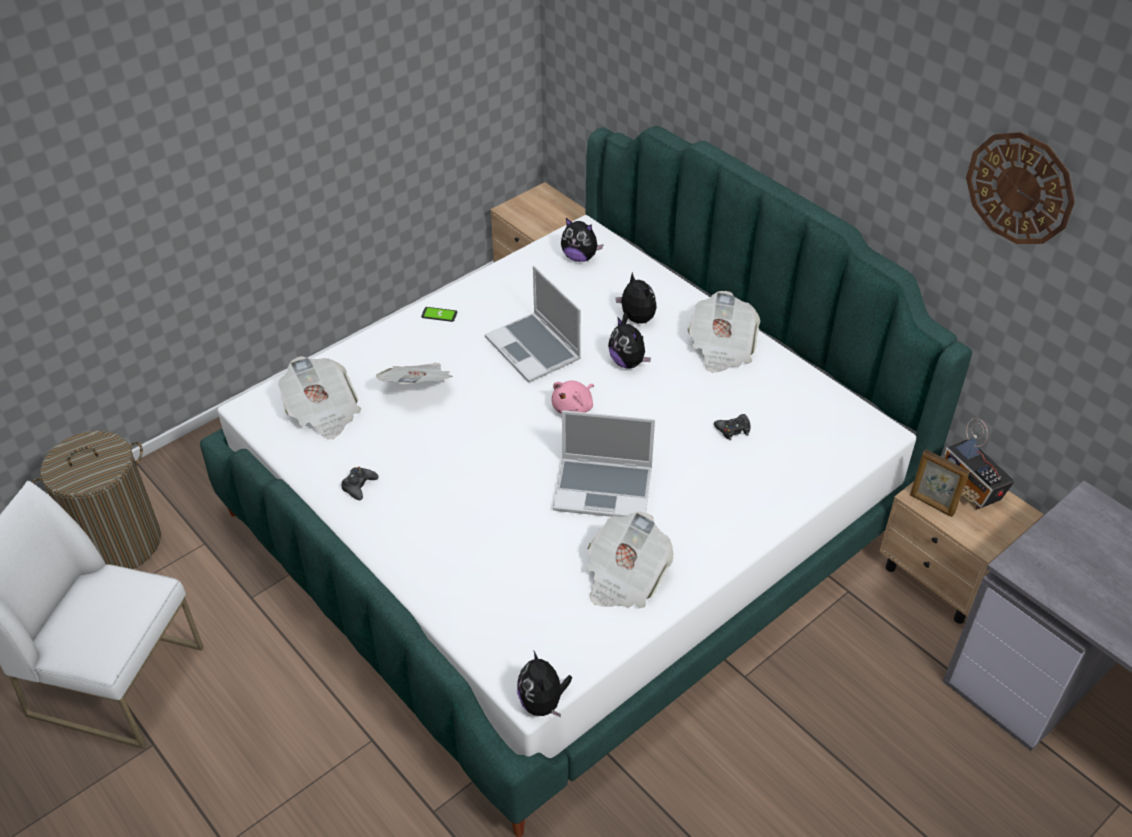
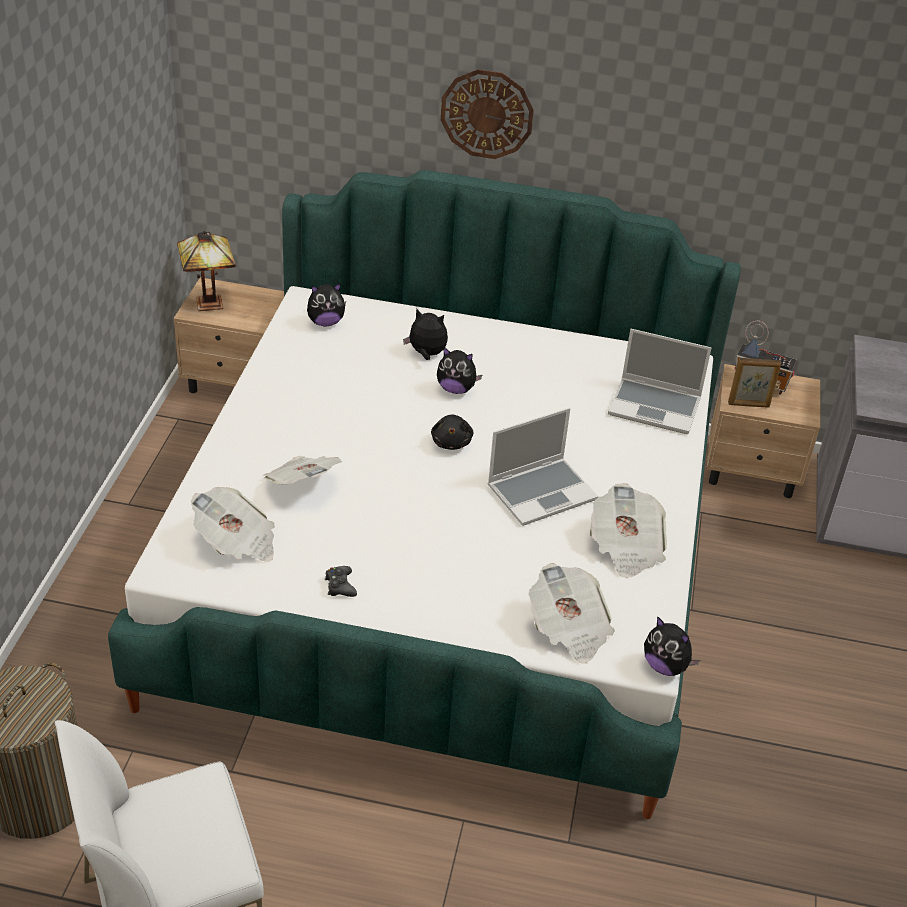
camera: 40 degrees left, 5 degrees down
(439, 315) = (252, 417): phone -> none
(529, 205) = (207, 302): none -> table lamp
(534, 349) = (369, 410): laptop -> laptop (656, 407)
(574, 407) = (451, 442): pink plush toy -> black plush toy
(721, 348) = (516, 349): newspaper -> newspaper (569, 629)
(733, 430) = (588, 405): black game controller -> none
(1020, 188) = (764, 113): wall clock -> wall clock (487, 114)

